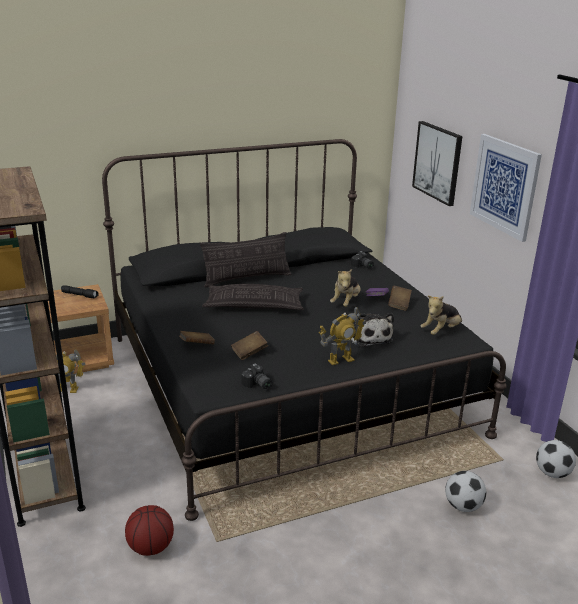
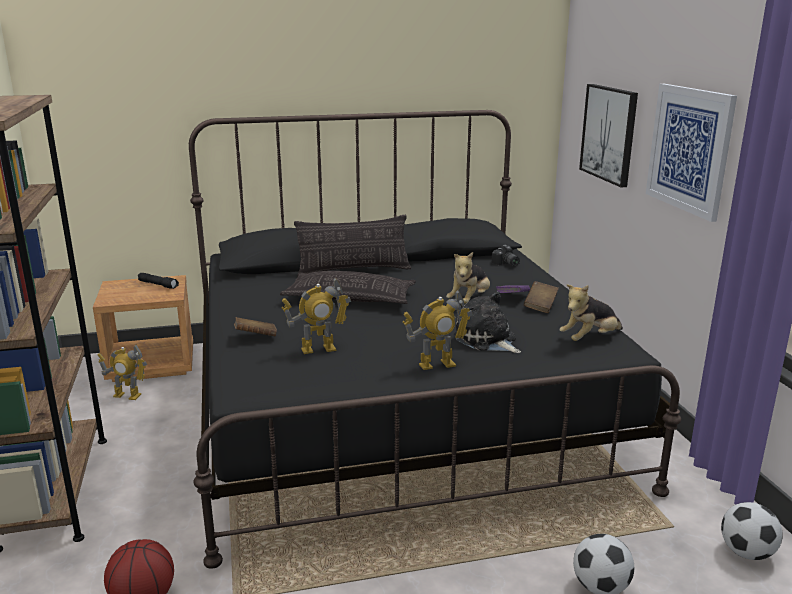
camera: 10 degrees right, 5 degrees down
(249, 352) = (318, 349): brown book -> toy robot
(257, 385) = (310, 387): camera -> none
(369, 337) = (487, 340): plush toy -> plush toy turned 150 degrees clockwise

